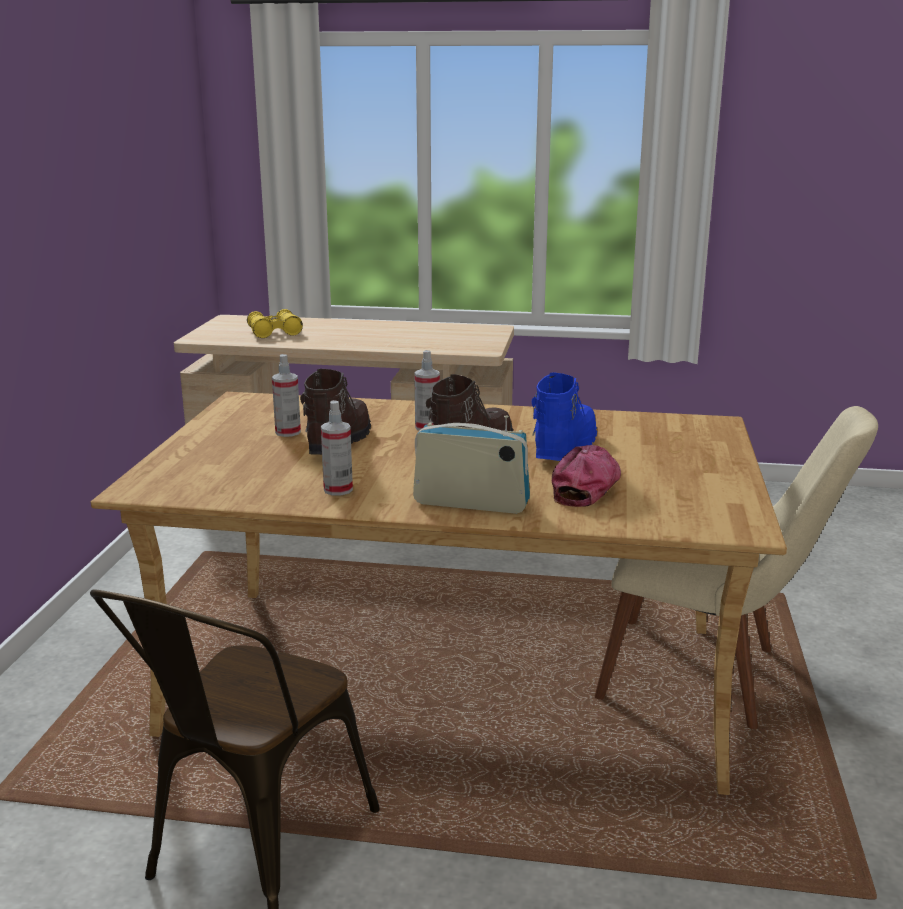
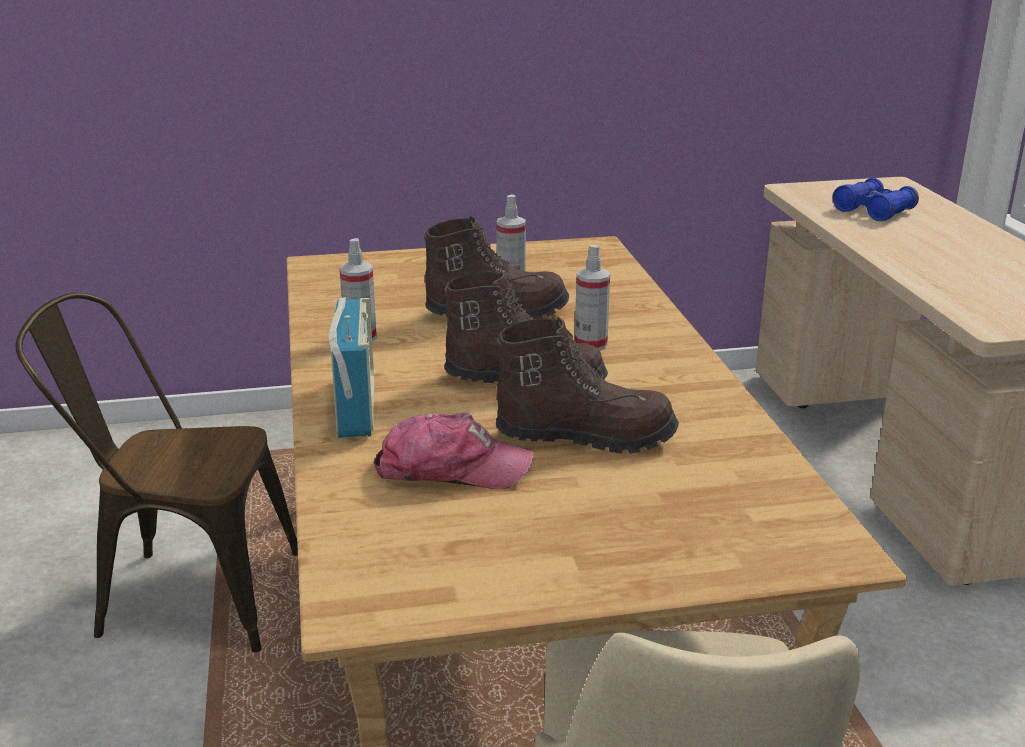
camera: 70 degrees right, 5 degrees up
(274, 332) = (873, 211): yellow binoculars -> blue binoculars
(563, 448) = (585, 436): blue boot -> brown boot

